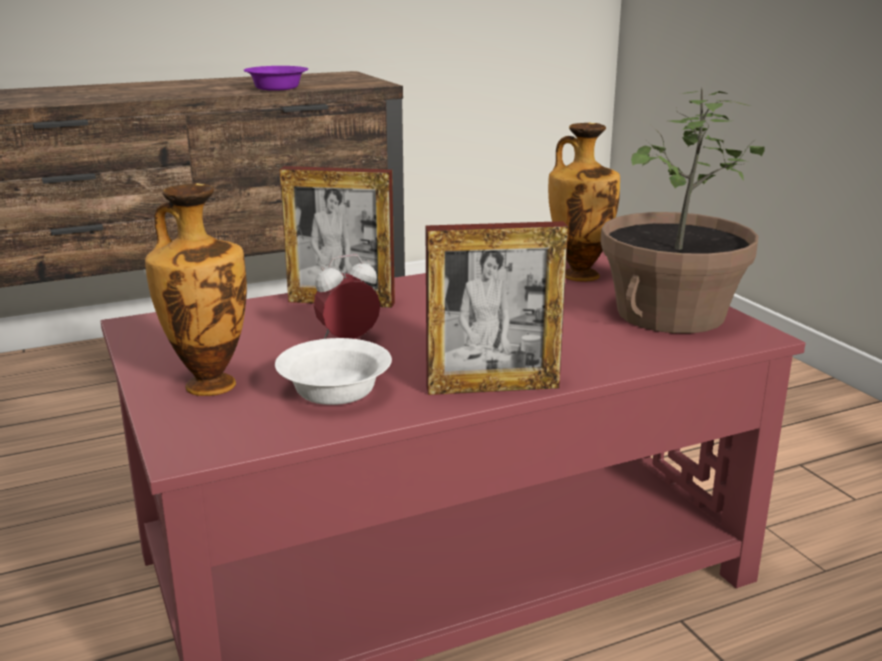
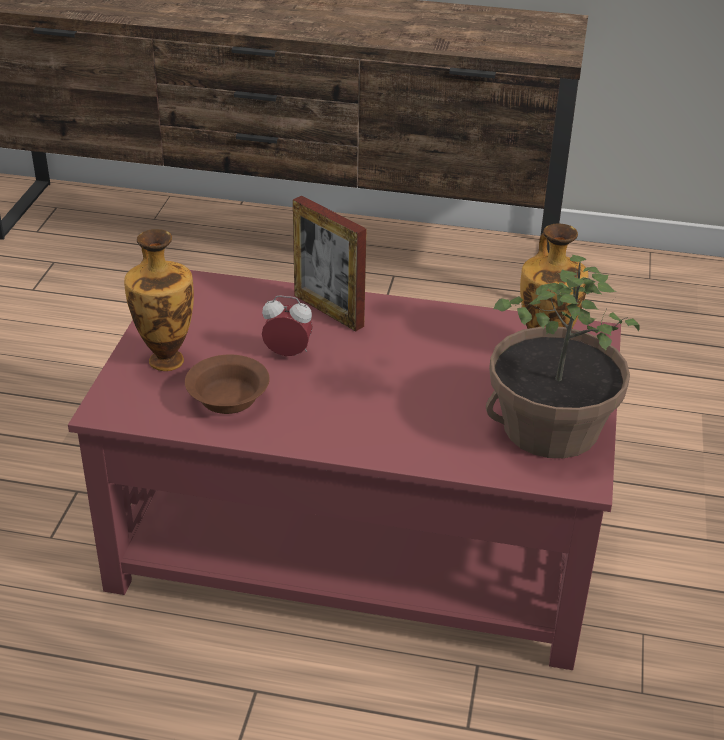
camera: 35 degrees right, 15 degrees up
(278, 88) = (458, 45): purple bowl -> none
(333, 390) = (228, 397): white bowl -> brown bowl
(492, 387) = (323, 441): picture frame -> none

